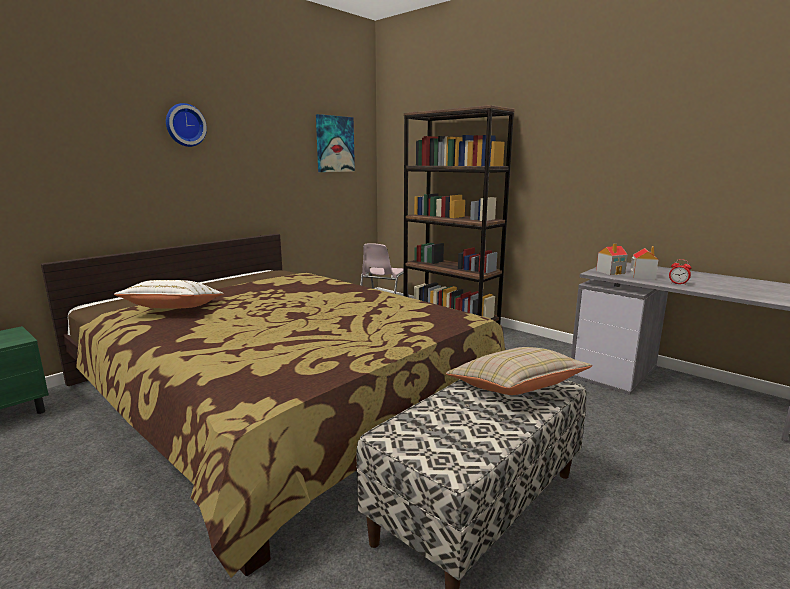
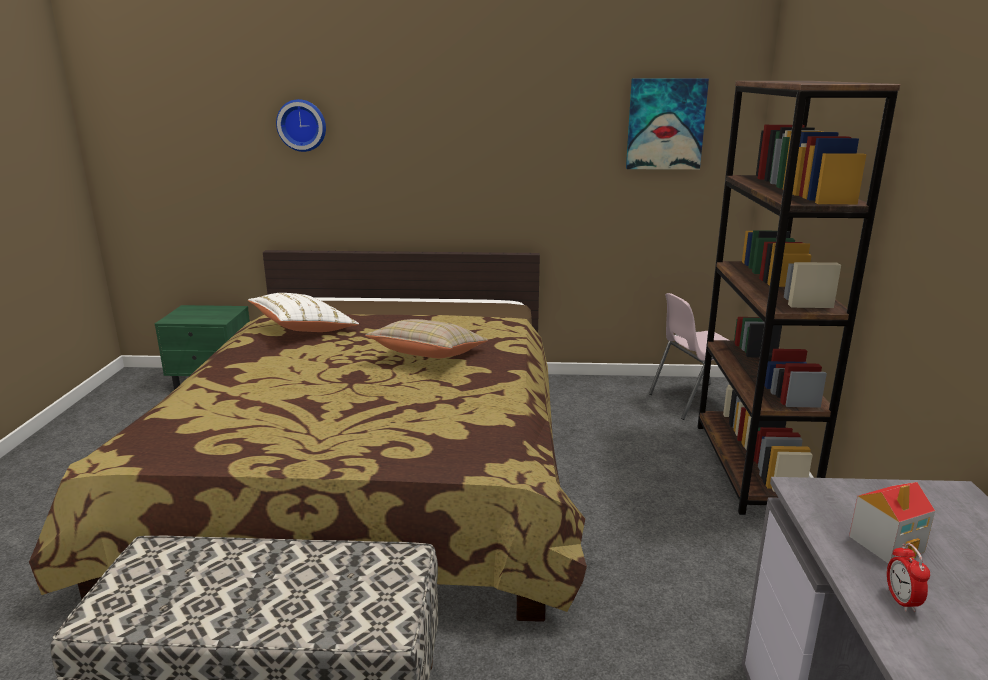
camera: 50 degrees right, 5 degrees up
(185, 125) = (421, 106): wall clock -> wall clock (302, 125)
(514, 389) = (338, 591): beige pillow -> beige pillow (428, 356)
(610, 272) = (849, 502): toy house -> none

